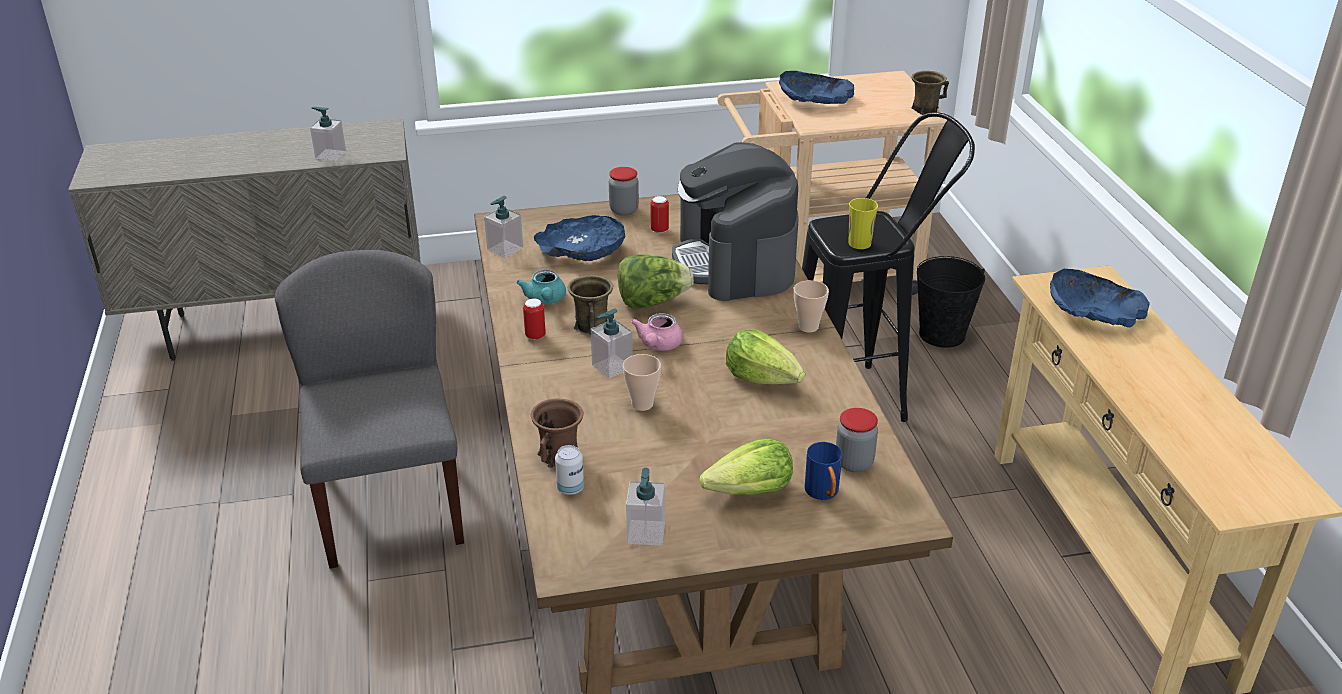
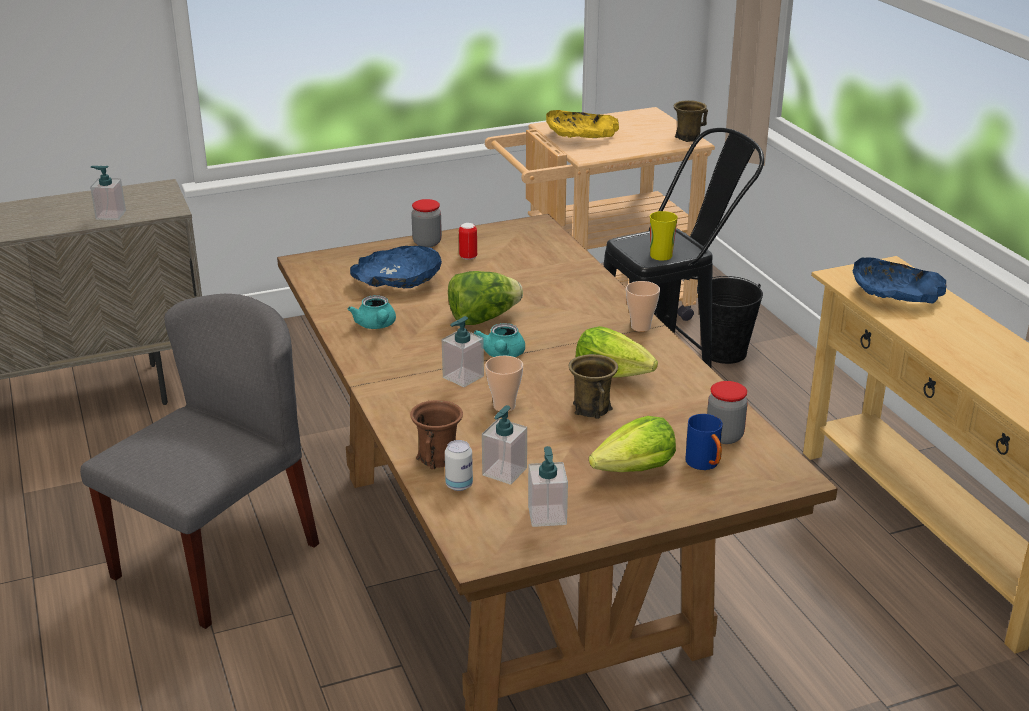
camera: 10 degrees left, 5 degrees down
(389, 504) = (216, 559): grey chair -> grey chair turned 60 degrees clockwise
(505, 249) = (319, 285): soap dispenser -> soap dispenser (504, 472)
(535, 336) = (377, 357): can -> none
(592, 325) = (430, 343): brown mug -> brown mug (592, 409)
(658, 345) = (502, 355): pink teapot -> turquoise teapot
(735, 262) = (551, 278): coffee machine -> none
(814, 100) = (580, 136): blue bowl -> yellow bowl

